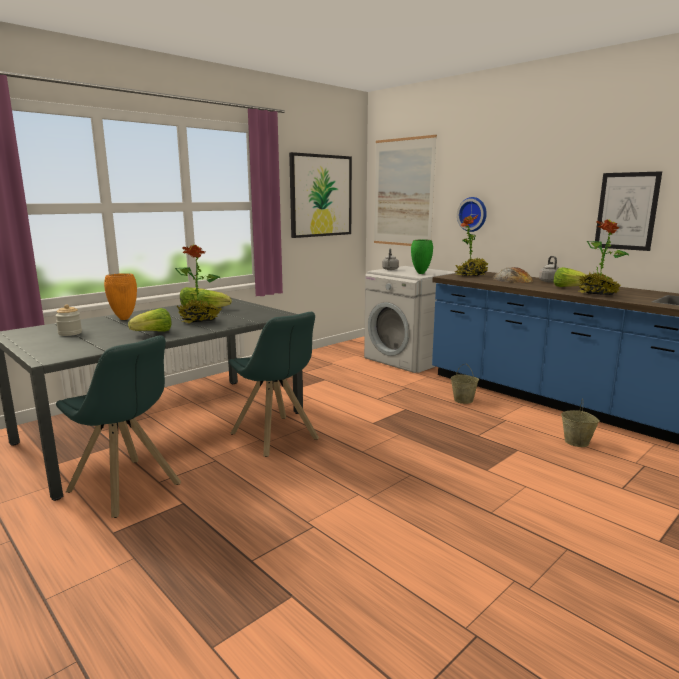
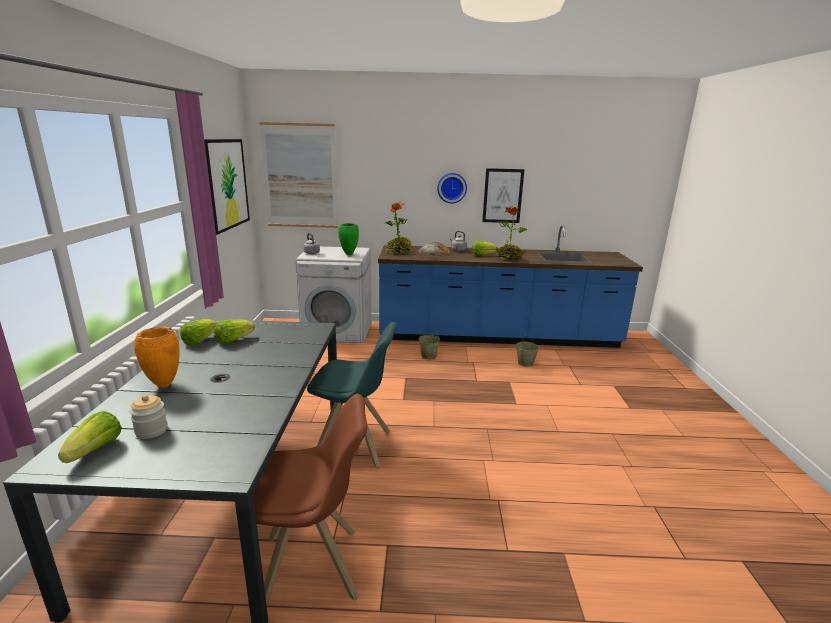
camera: 45 degrees left, 5 degrees up
(125, 487) = (311, 567): turquoise chair -> brown chair
(153, 333) = (256, 391): lettuce -> lettuce (96, 450)
(199, 321) = (263, 360): potted plant -> none
(473, 214) = (379, 197): wall clock -> wall clock (452, 188)

